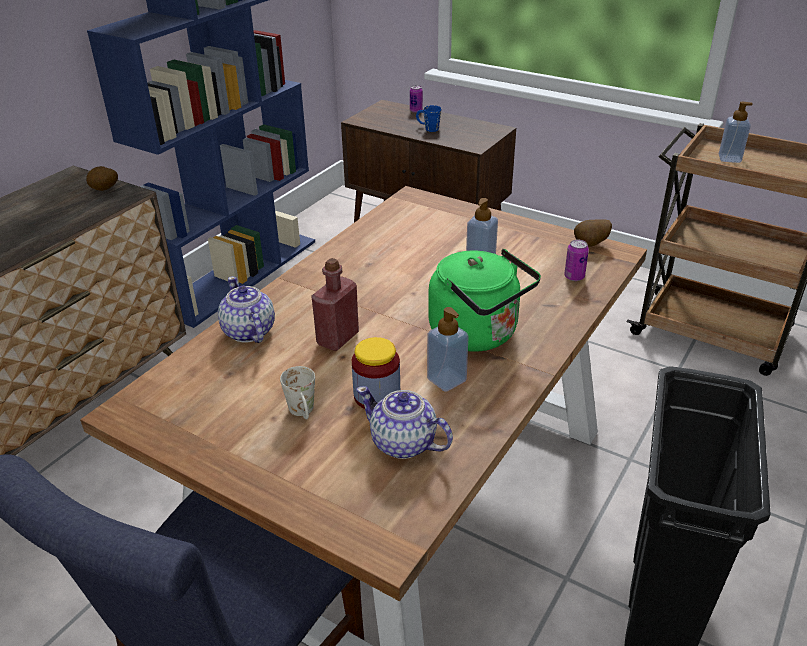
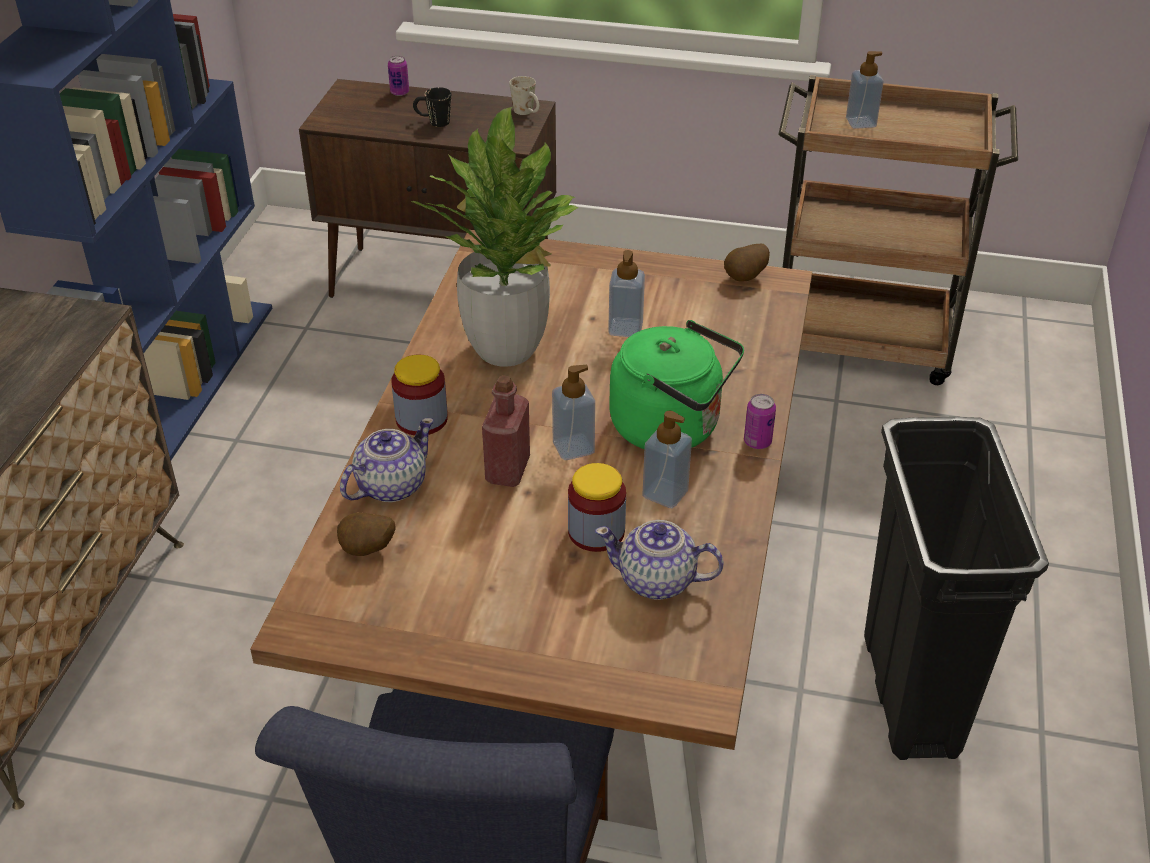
camera: 20 degrees left, 5 degrees up
(104, 190) = (51, 317): potato -> potato (367, 551)
(248, 332) = (390, 486): teapot -> teapot turned 90 degrees clockwise
(298, 294) = (421, 419): none -> jar
(303, 413) = (523, 573): white mug -> white mug (527, 113)
(385, 260) = (505, 349): none -> potted plant
(395, 333) = (573, 447): none -> soap dispenser
(428, 128) = (433, 122): blue mug -> black mug
(574, 277) = (746, 327): can -> can (757, 442)

